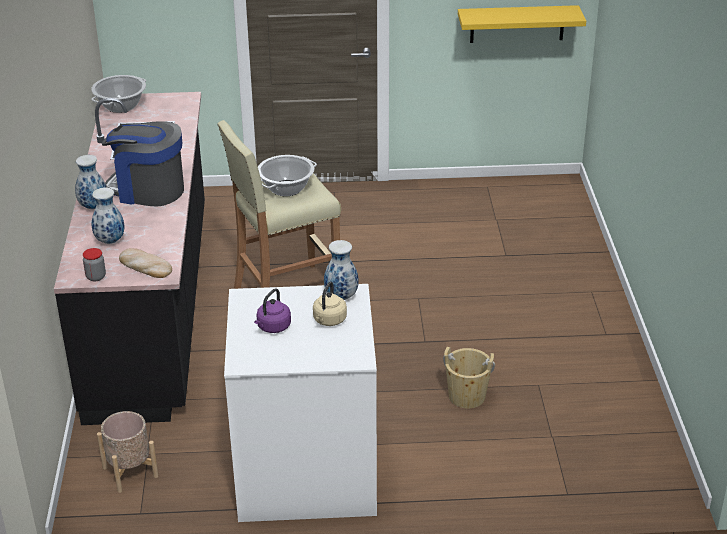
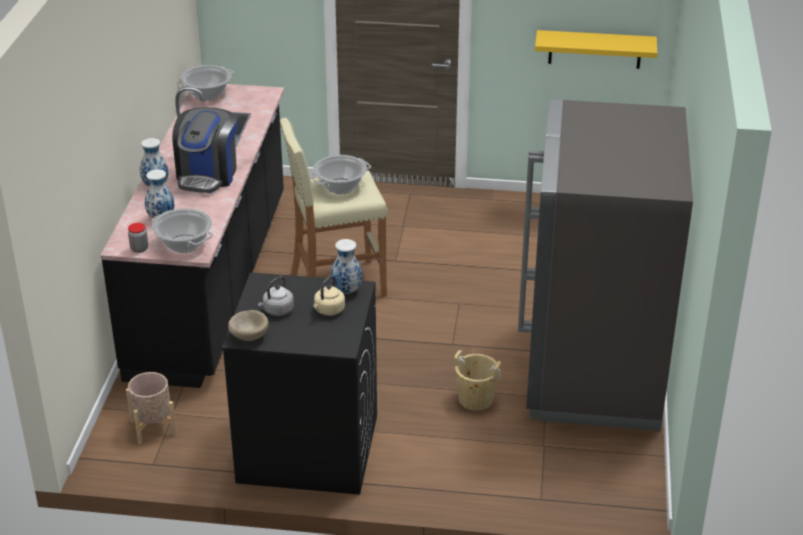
camera: 10 degrees right, 0 degrees up
(144, 266) = (184, 244): bread -> cooking pot
(147, 190) = (207, 175): coffee machine -> coffee machine turned 105 degrees counterclockwise
(250, 358) = (249, 335): none -> beige bowl
(273, 327) = (277, 311): purple kettle -> grey kettle
(305, 473) = (307, 449): white washing machine -> black washing machine
(576, 352) = (592, 371): none -> grey fridge

